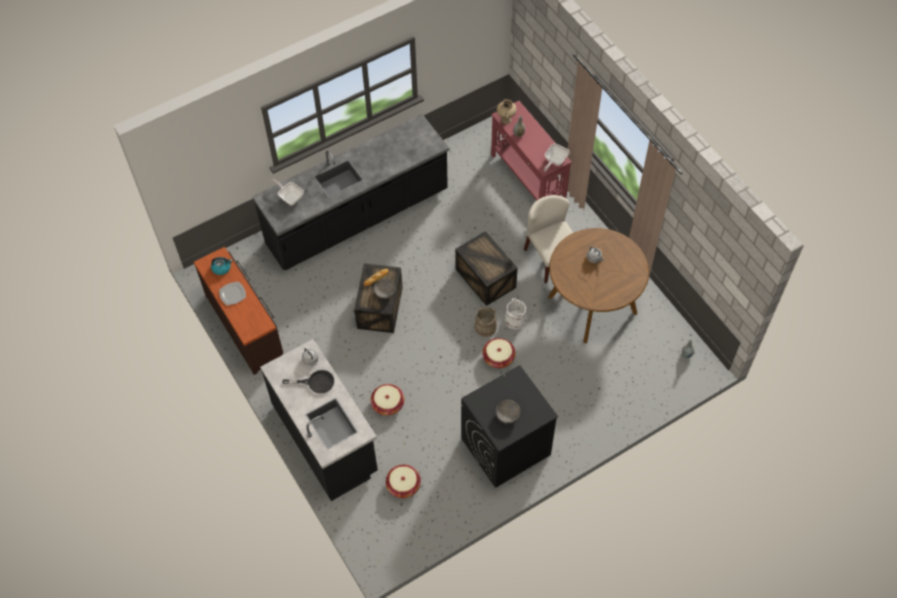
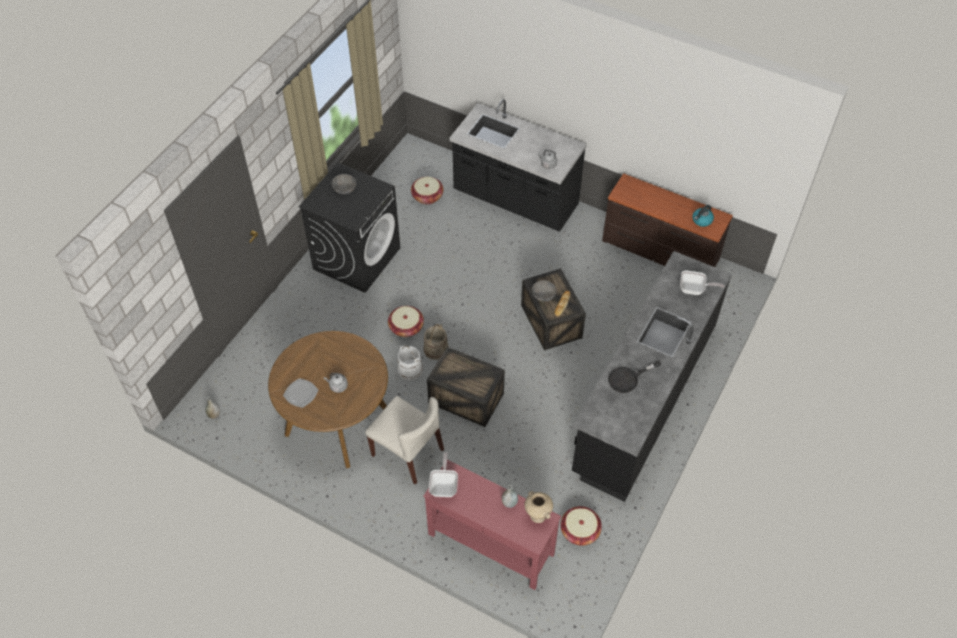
camera: 150 degrees right, 5 degrees down
(232, 294) = (671, 204): plate -> plate (301, 393)
(316, 382) = (529, 151): black frying pan -> black frying pan (628, 379)
(388, 404) = (483, 246): basket -> basket (580, 531)

